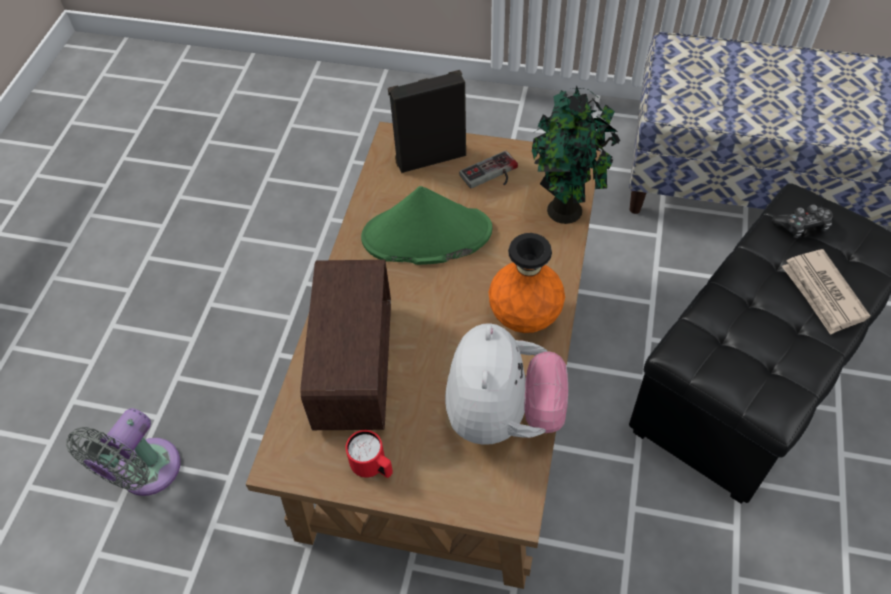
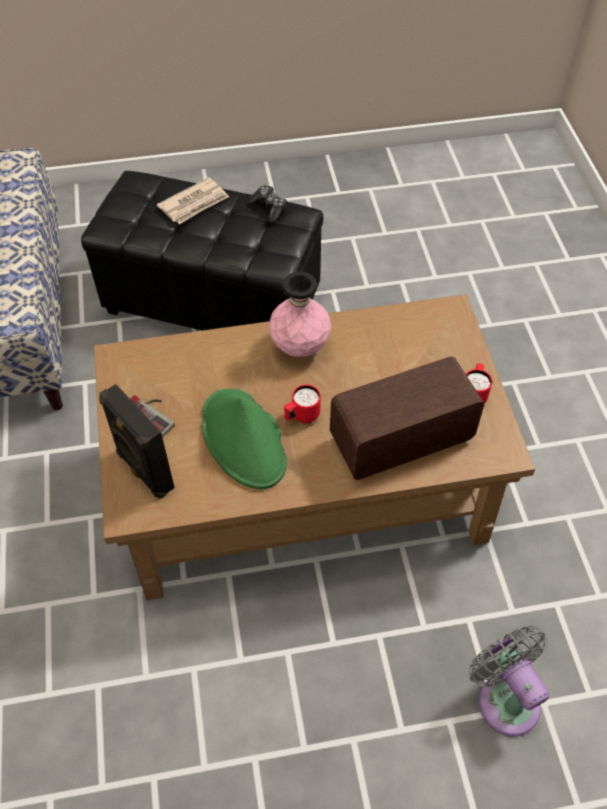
camera: 115 degrees left, 0 degrees up
(145, 473) = (505, 697): grey fan -> grey fan turned 120 degrees counterclockwise
(429, 289) = (302, 416): none -> red mug
(502, 415) = (390, 335): plush toy -> none
(524, 318) = (300, 347): orange vase -> pink vase
(565, 213) = (179, 350): potted plant -> none
(802, 226) = (133, 220): game controller -> game controller (269, 208)

